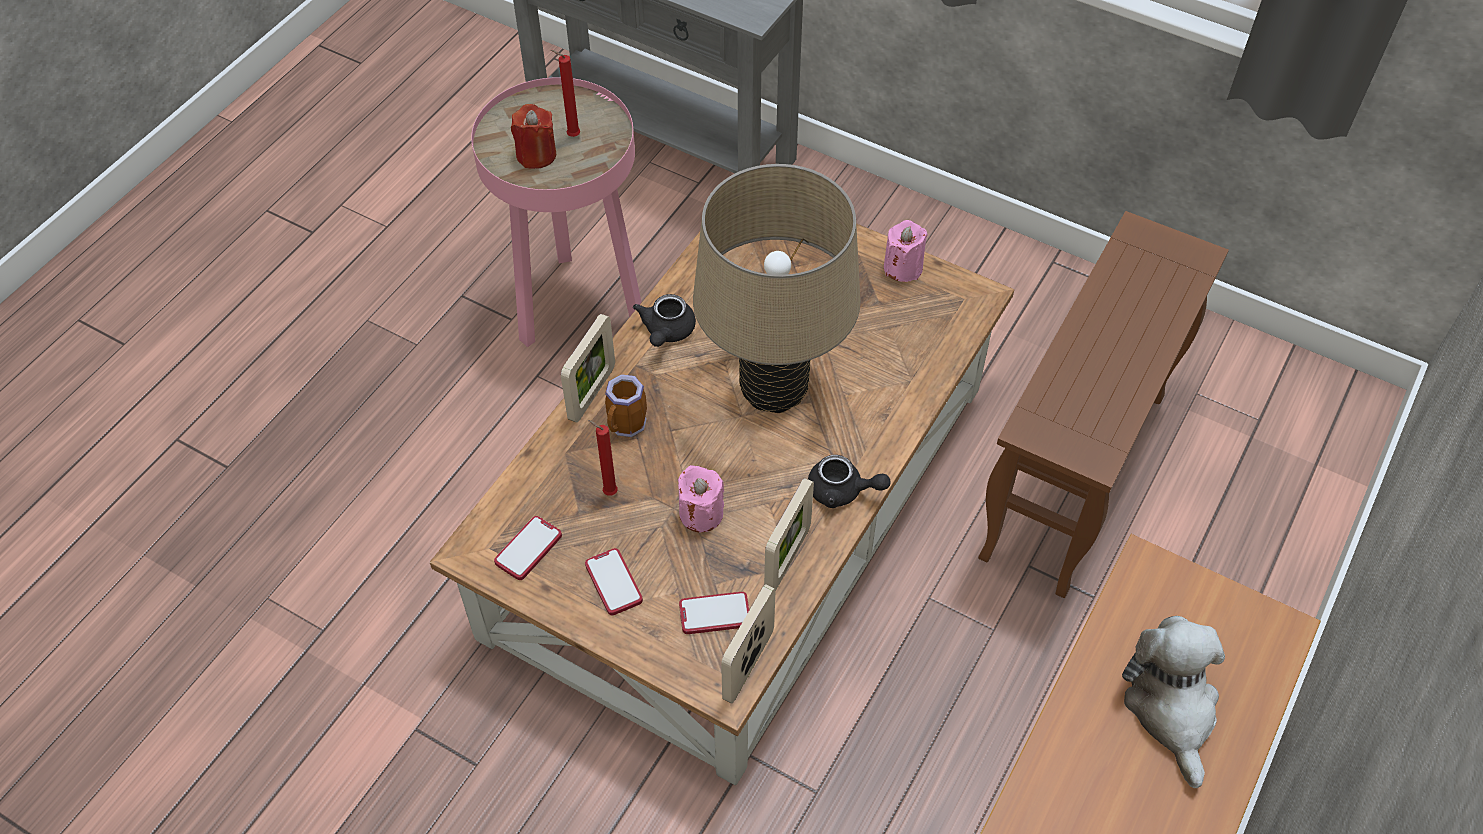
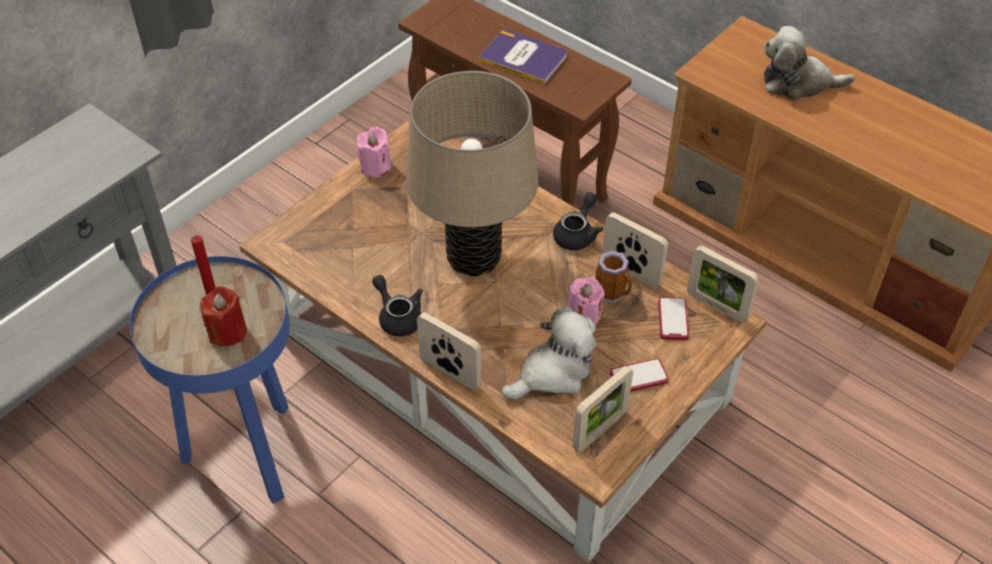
camera: 80 degrees left, 5 degrees down
(528, 549) = (600, 430): phone -> picture frame
(576, 308) = (249, 455): pink side table -> blue side table
(608, 492) = (553, 372): red candle -> plush toy
(627, 426) = (490, 353): mug -> mug (613, 293)
(666, 332) = (398, 316): black teapot -> black teapot turned 150 degrees counterclockwise
(1107, 354) = (523, 57): none -> book

